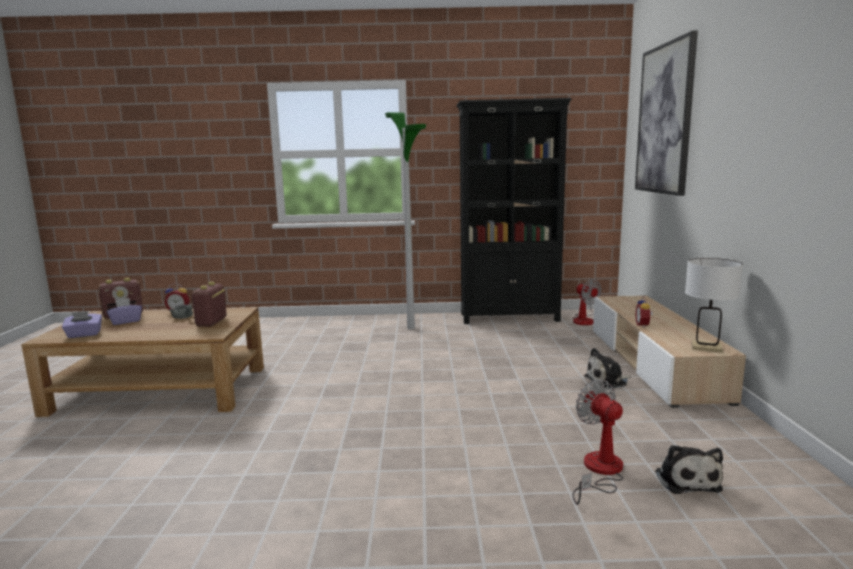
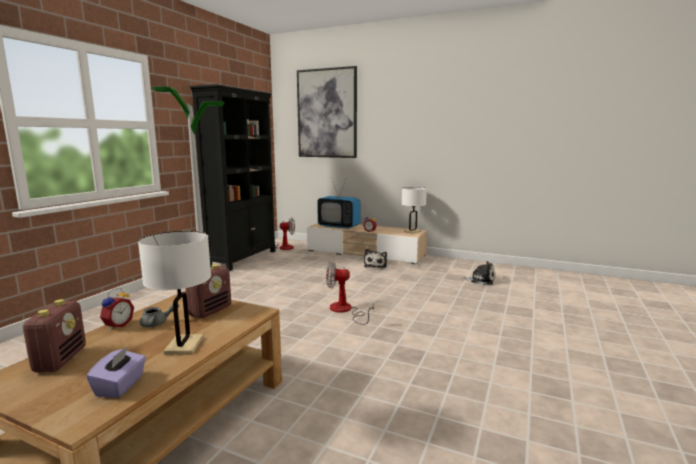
camera: 65 degrees left, 0 degrees up
(125, 321) = (102, 357): purple tissue box -> none
(142, 332) = (184, 345): none -> white table lamp
(211, 323) = (210, 311): radio -> radio turned 90 degrees counterclockwise
(599, 471) = (466, 291): fan -> fan (345, 311)
(631, 307) = (339, 226): none -> television

